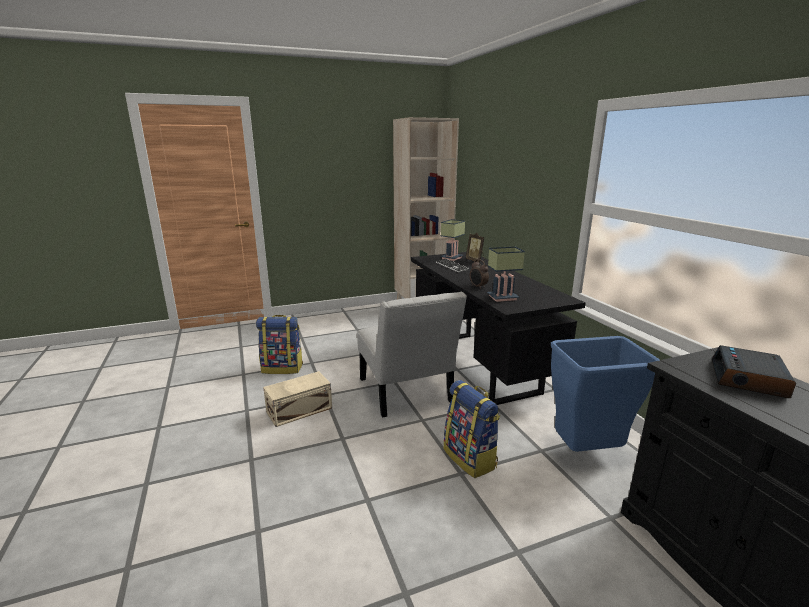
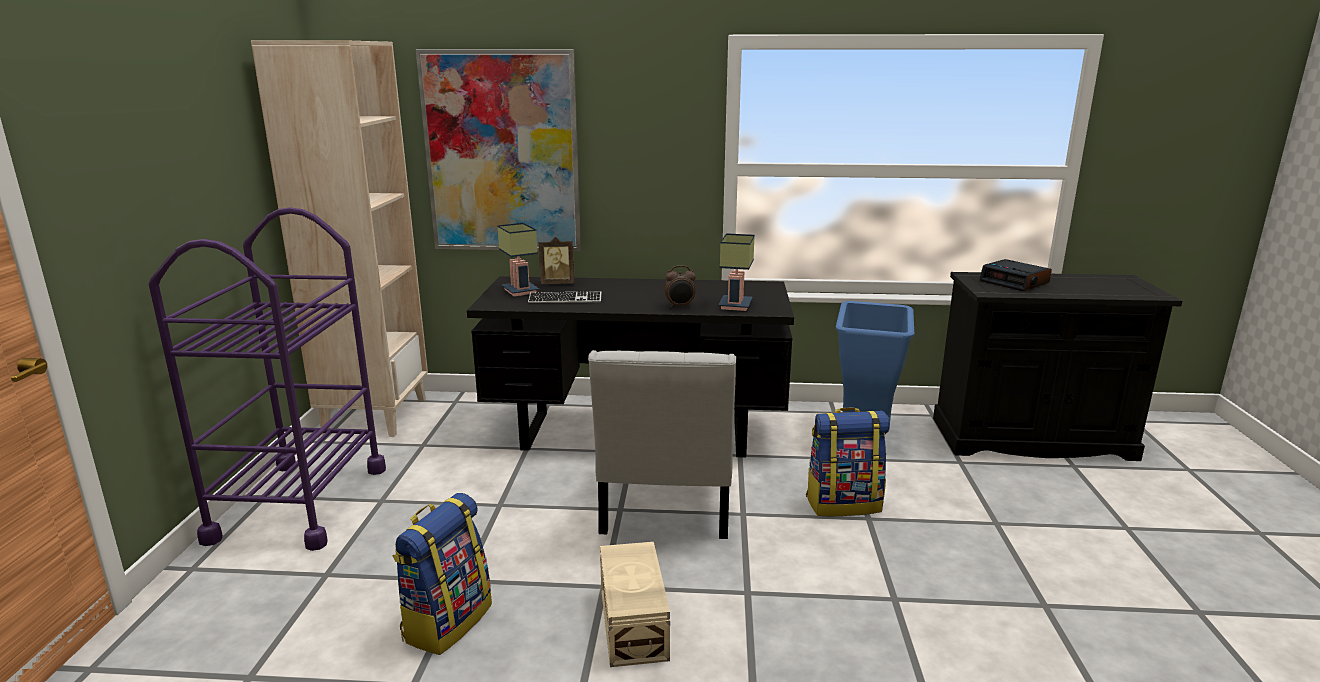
camera: 65 degrees left, 0 degrees up
(343, 317) = (300, 503): none -> purple cart
(406, 393) = (665, 508): white chair -> white chair turned 90 degrees clockwise
(492, 182) = (502, 153): none -> picture

